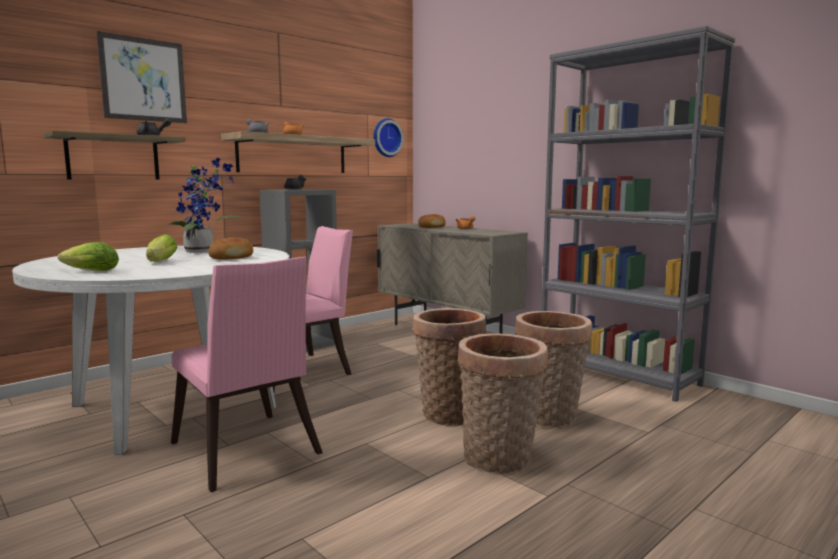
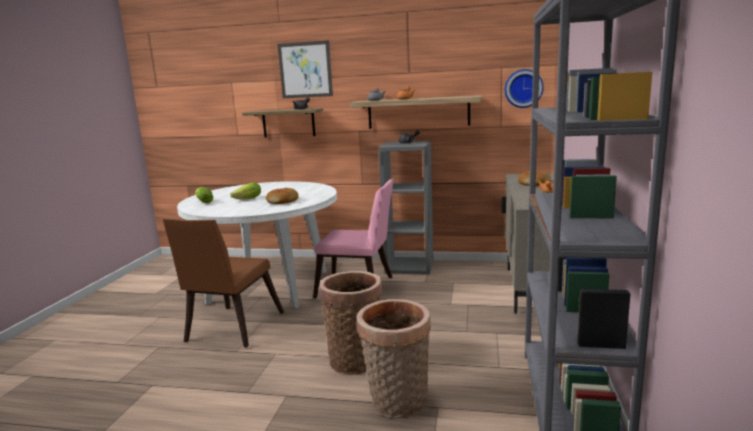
camera: 55 degrees right, 5 degrees up
(203, 251) = (298, 191): potted plant -> none
(246, 454) = (231, 329): pink chair -> brown chair
(499, 460) = (294, 409): basket -> none

